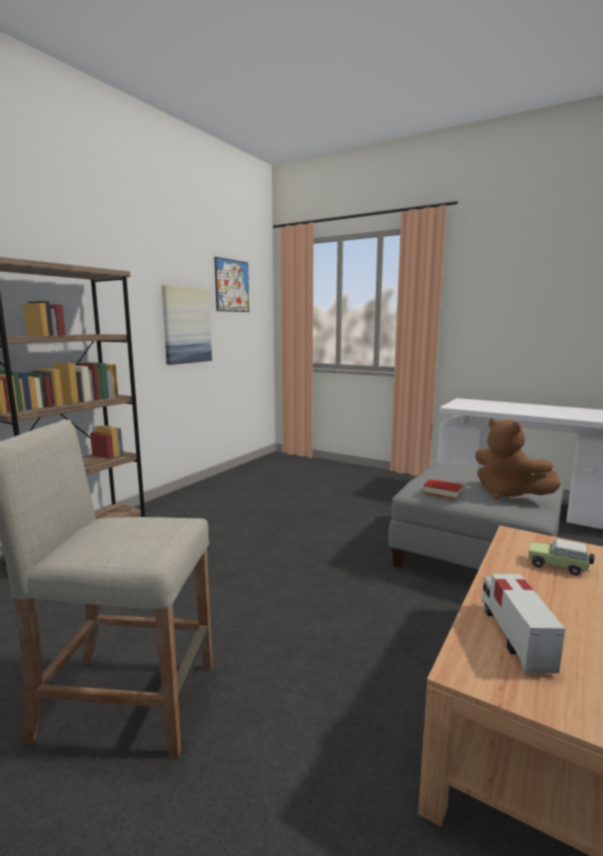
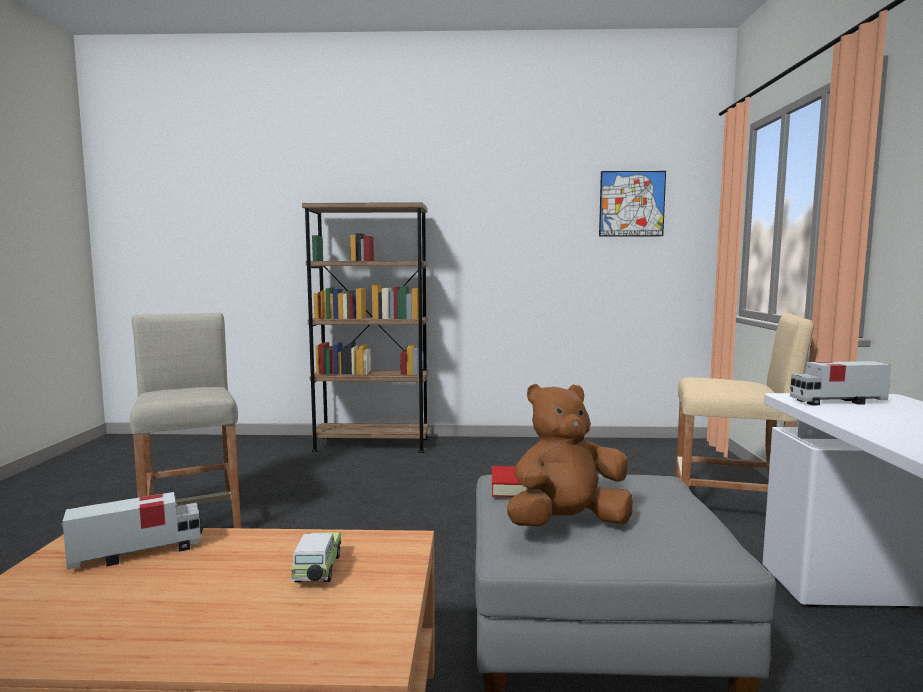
camera: 60 degrees right, 5 degrees down
(186, 325) = (546, 254): picture -> none
(370, 481) = (731, 509): none -> beige stool
(467, 405) = (837, 402): none -> toy truck
(507, 494) = (567, 524): brown plush toy -> brown plush toy turned 45 degrees clockwise

